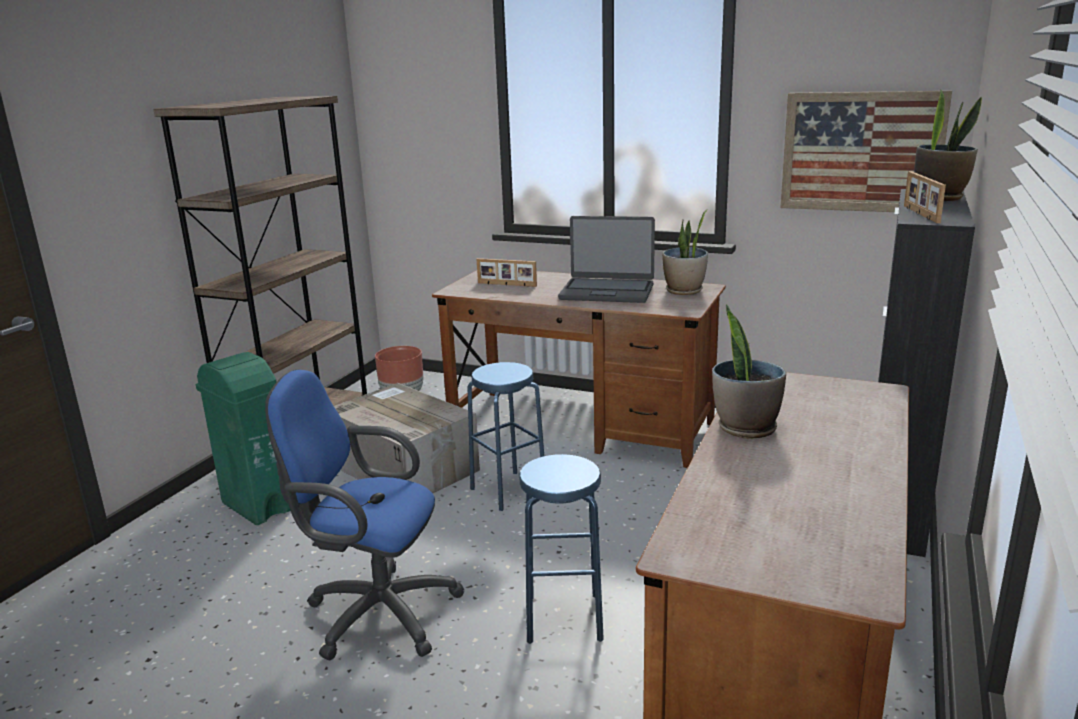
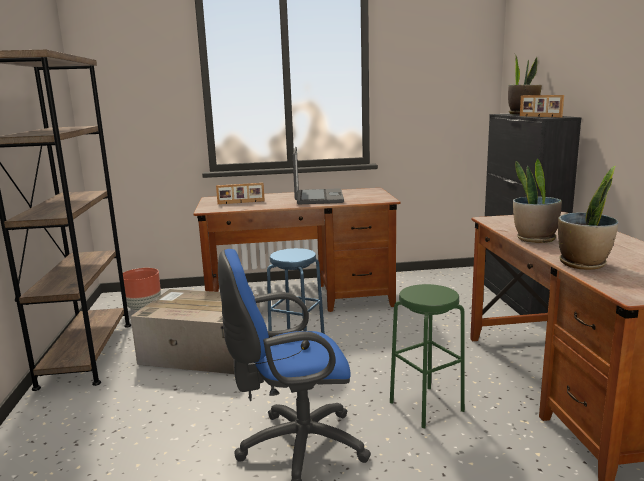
camera: 30 degrees left, 5 degrees down
(258, 505) = (101, 408): green trash can -> none
(564, 617) = (426, 406): blue stool -> green stool
(607, 292) = (318, 198): laptop -> laptop turned 75 degrees counterclockwise
(684, 291) = (364, 192): potted plant -> potted plant (583, 264)
(861, 152) = (446, 100): picture -> none

